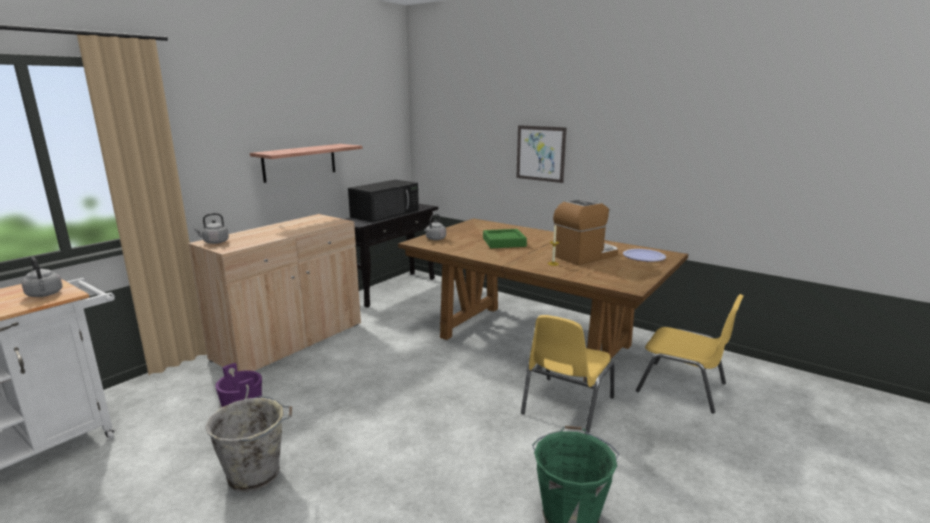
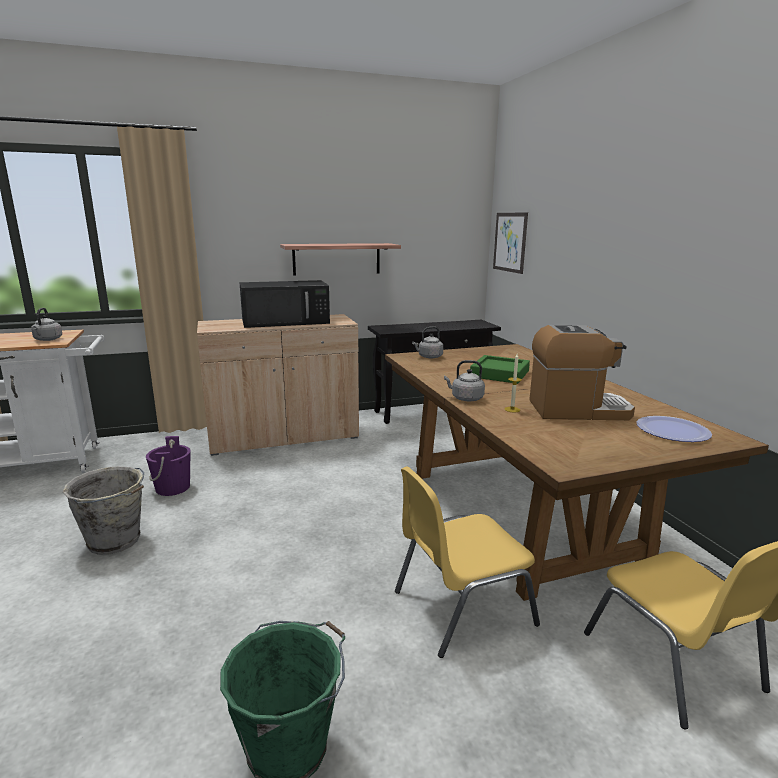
camera: 35 degrees right, 0 degrees up
(214, 242) = (214, 323): grey kettle -> grey kettle (465, 398)
(385, 213) = (431, 326): black microwave -> black microwave (286, 321)
(540, 153) = (606, 265): picture -> picture (510, 242)

